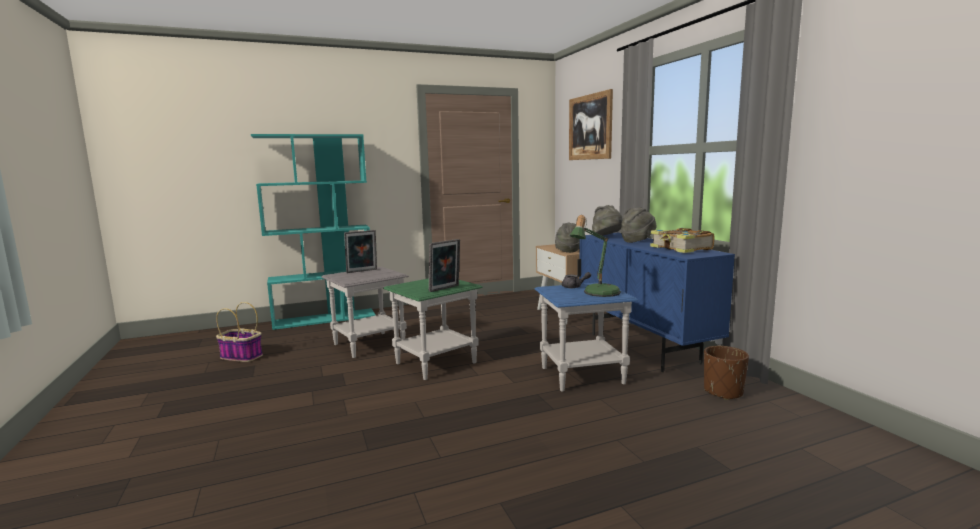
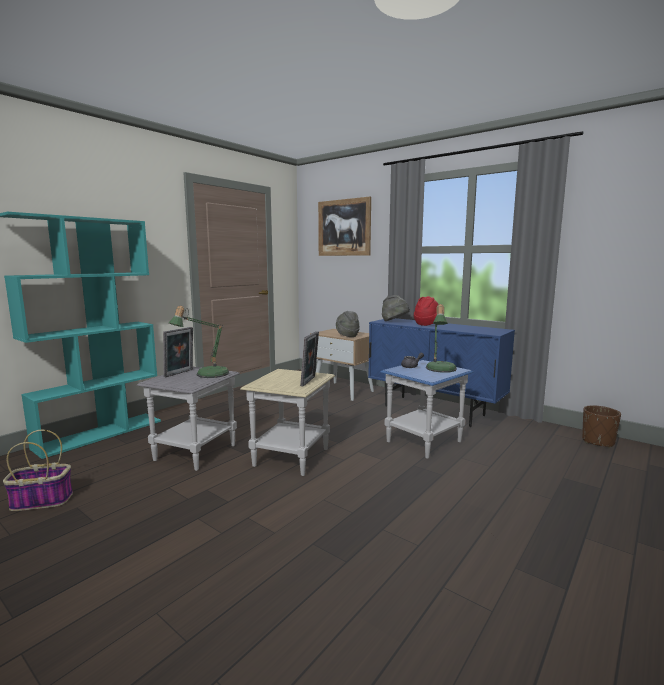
camera: 30 degrees left, 0 degrees up
(378, 274) = (207, 375): none -> table lamp
(436, 363) = (291, 457): green side table -> beige side table
(637, 241) = (427, 324): grey hat -> red hat
(681, 249) = (473, 328): book -> none
(723, 392) = (523, 433): brown planter -> brown planter (598, 442)

